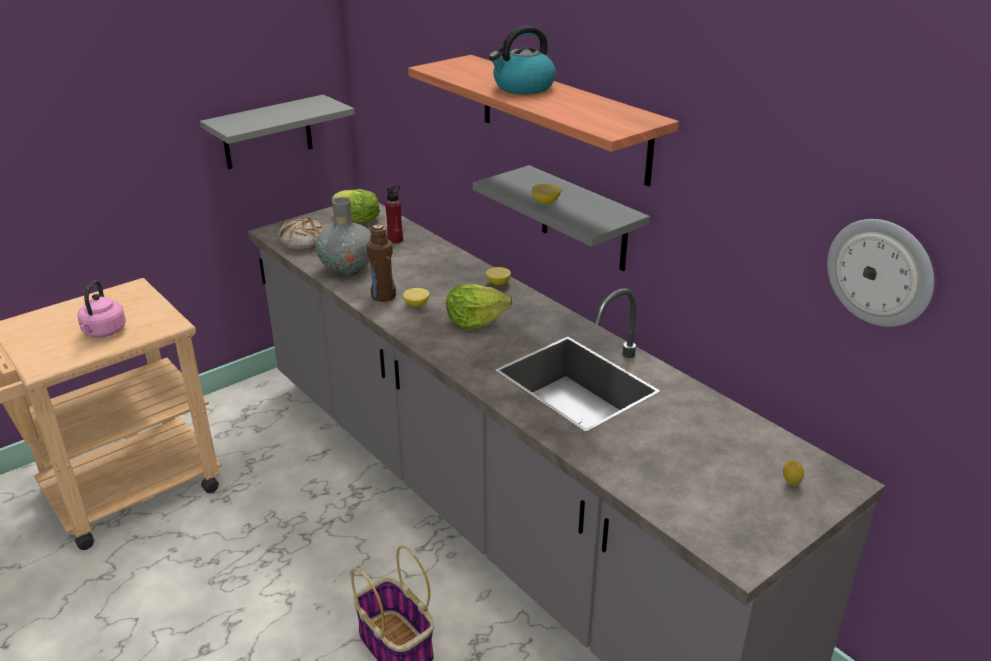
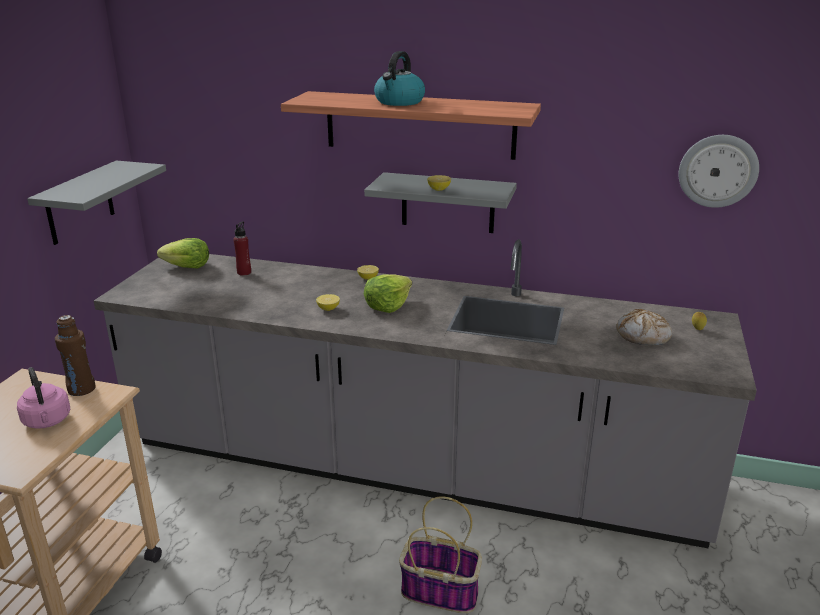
camera: 35 degrees left, 5 degrees down
(303, 242) = (163, 294): bread -> bread (643, 335)
(347, 268) = (232, 301): grey vase -> none
(383, 296) = (293, 311): brown bottle -> brown bottle (81, 389)

